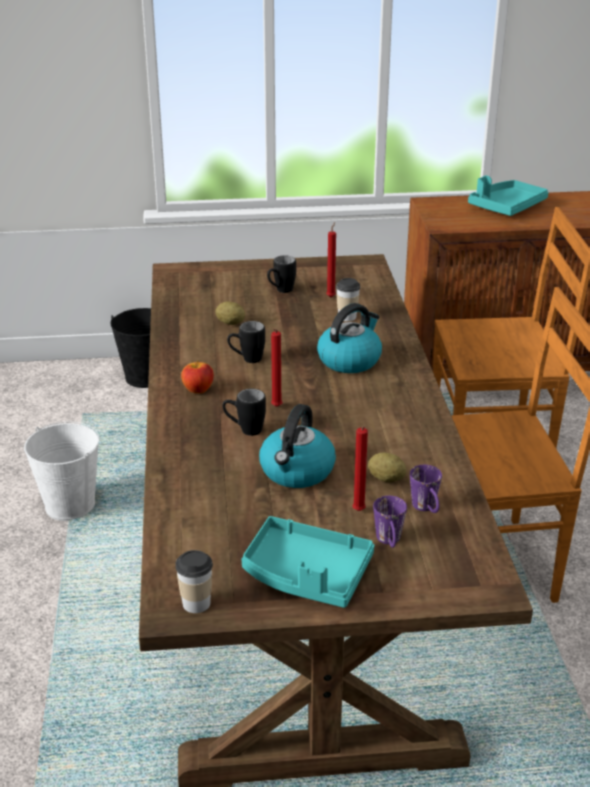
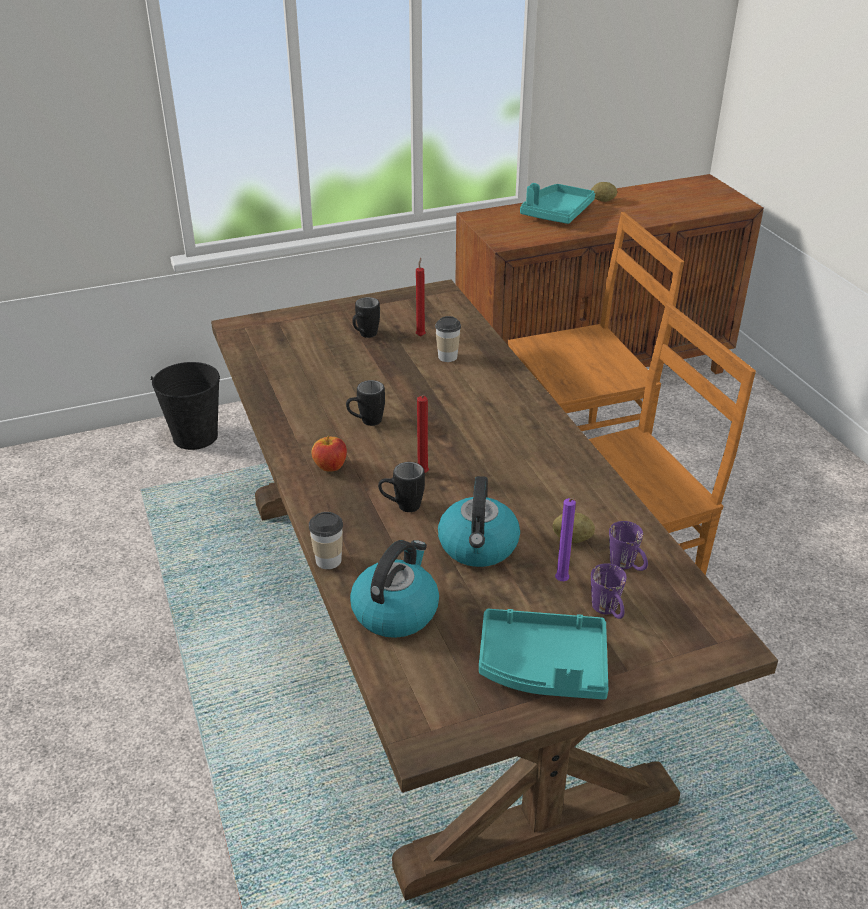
camera: 15 degrees left, 5 degrees up
(70, 506) = (166, 599): white bucket -> none
(196, 603) = (445, 725): cup -> cup (328, 560)
(230, 323) = (329, 381): potato -> potato (603, 200)
(349, 360) = (473, 407): kettle -> kettle (395, 610)
(358, 512) = (562, 582): red candle -> purple candle

